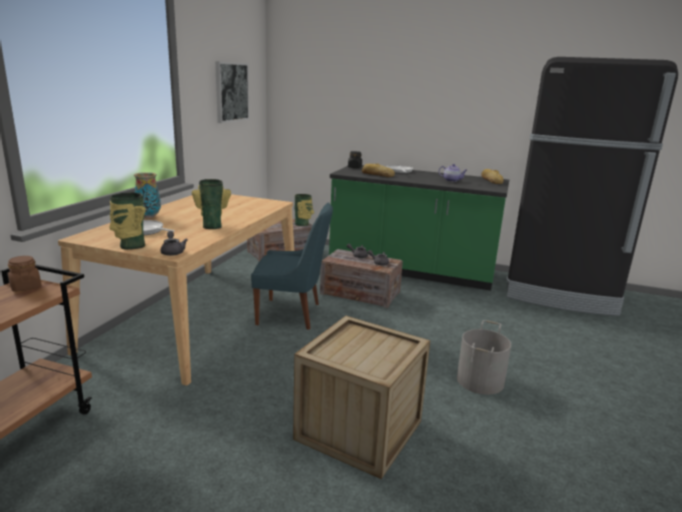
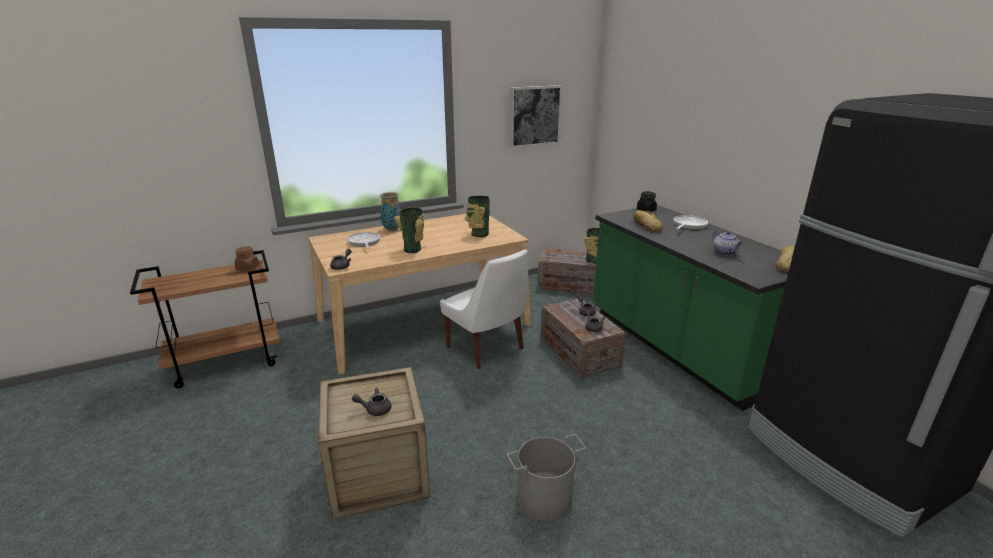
camera: 45 degrees right, 5 degrees up
(131, 246) = (331, 253): vase -> vase (478, 234)
(291, 314) = (487, 349): blue chair -> white chair
(378, 351) = (374, 409): none -> grey teapot

